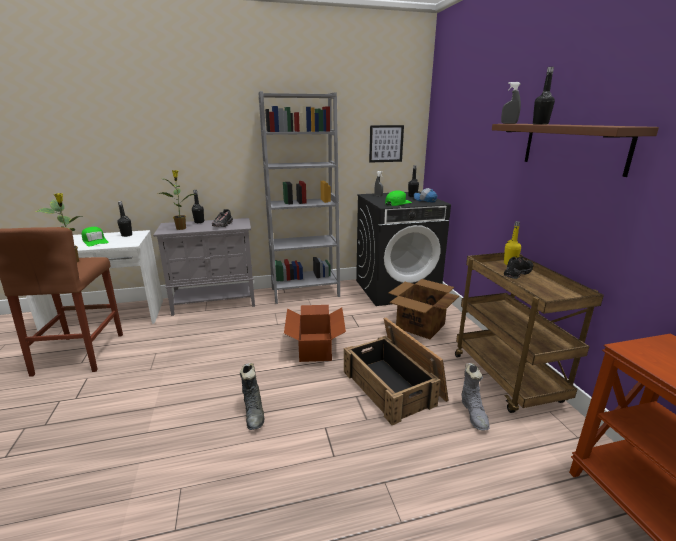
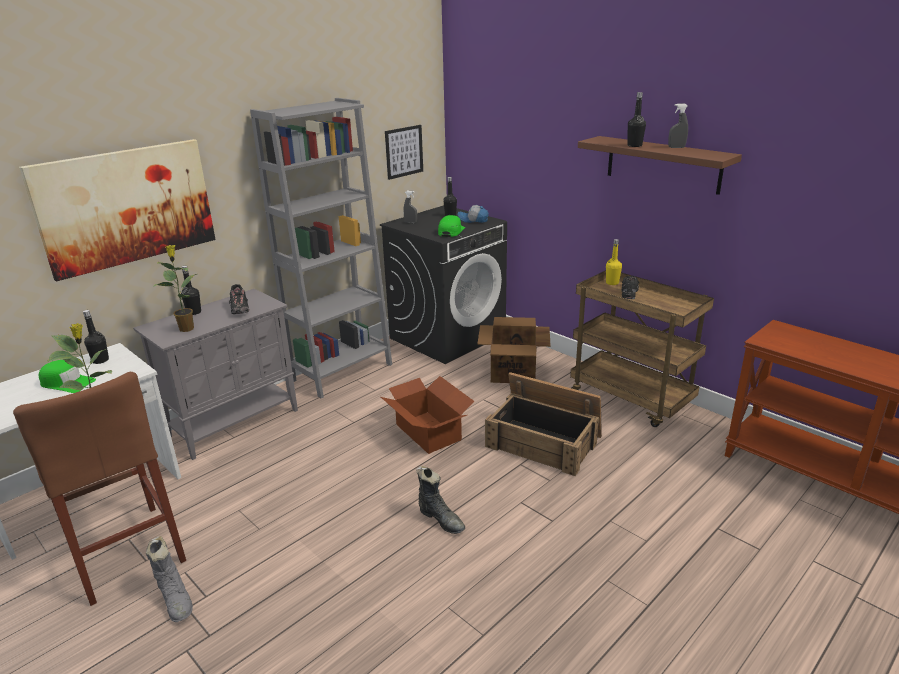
camera: 30 degrees left, 5 degrees up
(165, 144) = (126, 206): none -> picture
(474, 414) = (630, 439): grey boot -> grey boot (176, 600)
(509, 123) = (595, 140): grey spray bottle -> grey spray bottle (676, 147)

